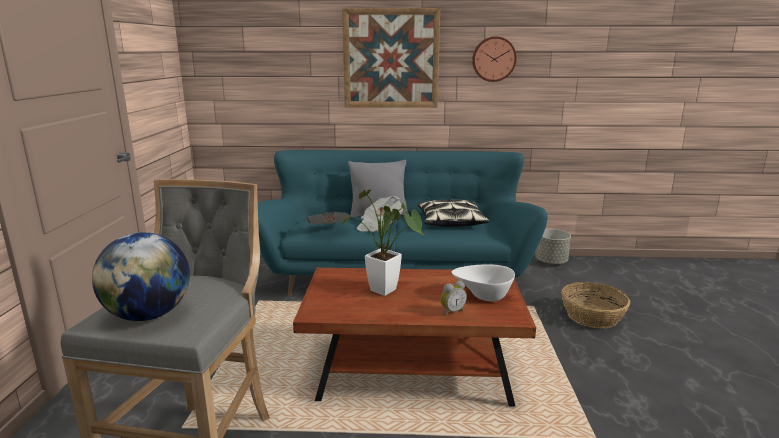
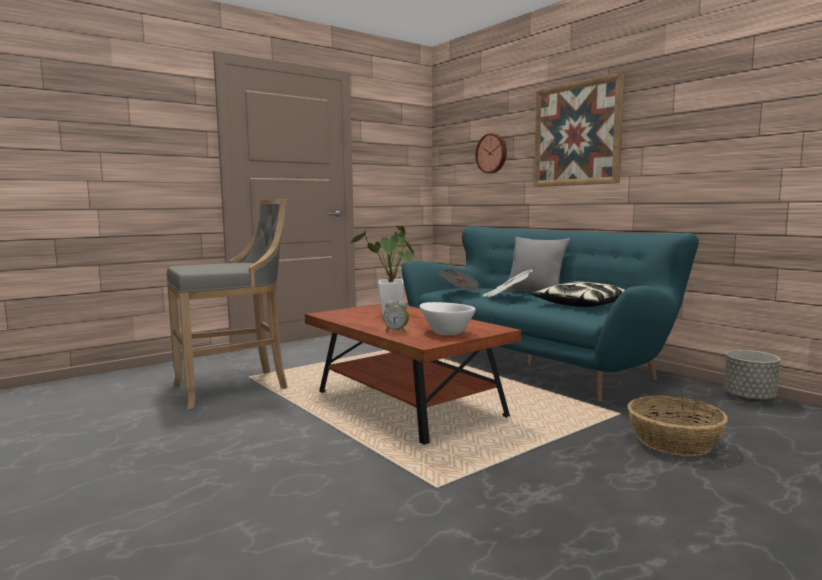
camera: 50 degrees right, 10 degrees down
(149, 315) = (201, 267): globe -> none
(493, 59) = (683, 121): wall clock -> wall clock (492, 153)

